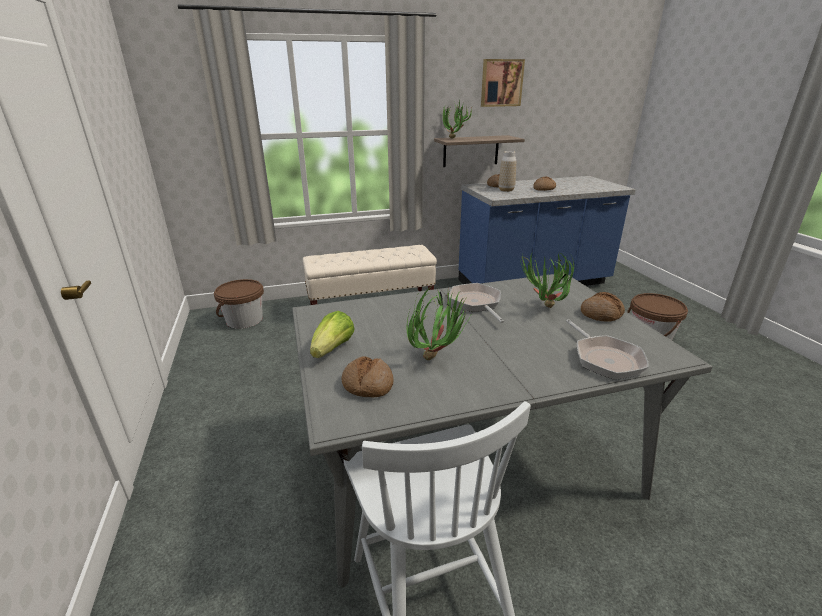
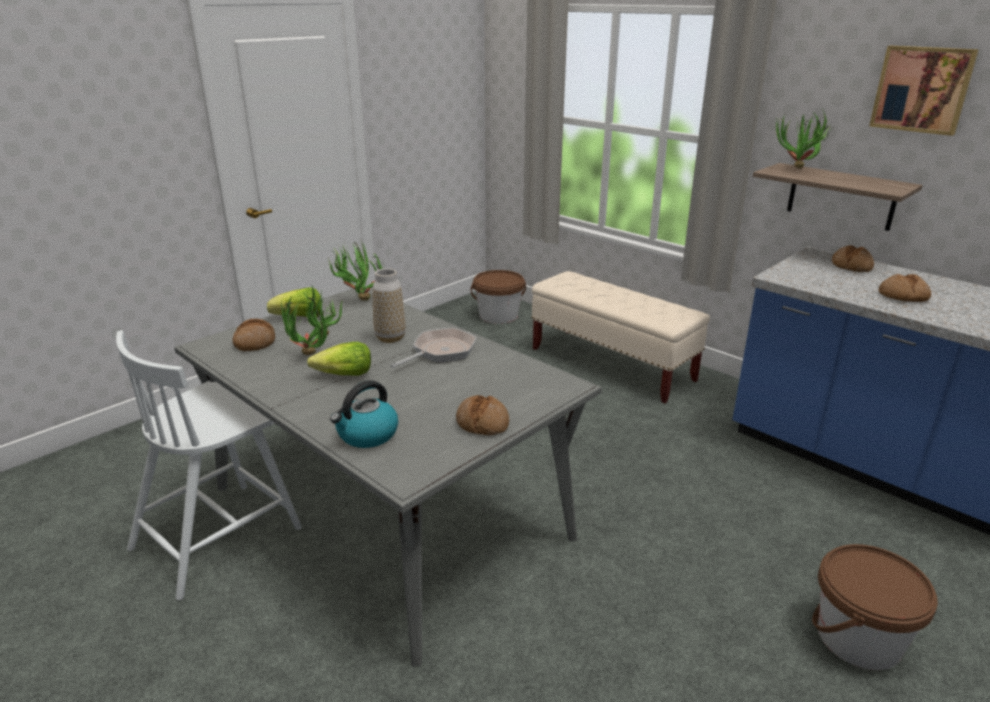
camera: 60 degrees right, 0 degrees up
(489, 349) = (344, 375): none -> lettuce
(506, 190) = (831, 275): vase -> vase (390, 338)
(545, 309) = (462, 388): potted plant -> potted plant (358, 299)
(605, 358) = (367, 435): frying pan -> kettle

